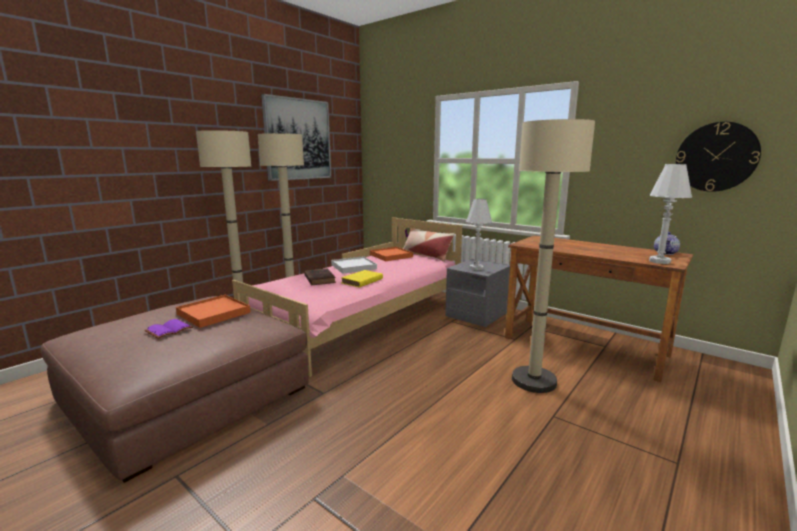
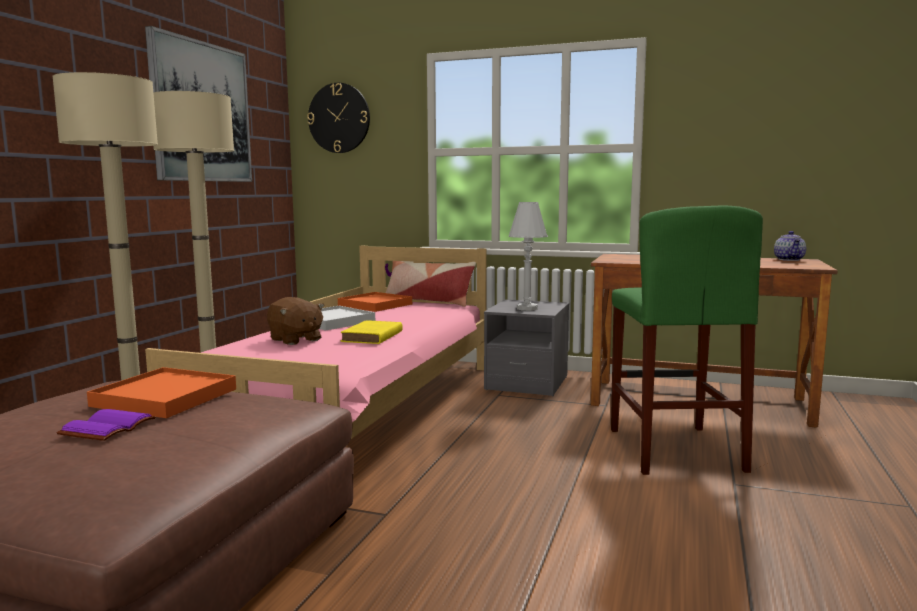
camera: 20 degrees left, 5 degrees down
(319, 279) = (295, 340): brown book -> brown plush toy
(533, 381) = (674, 449): beige floor lamp -> green stool
(659, 261) = (799, 266): white table lamp -> none
(716, 157) = (826, 136): wall clock -> wall clock (339, 118)

